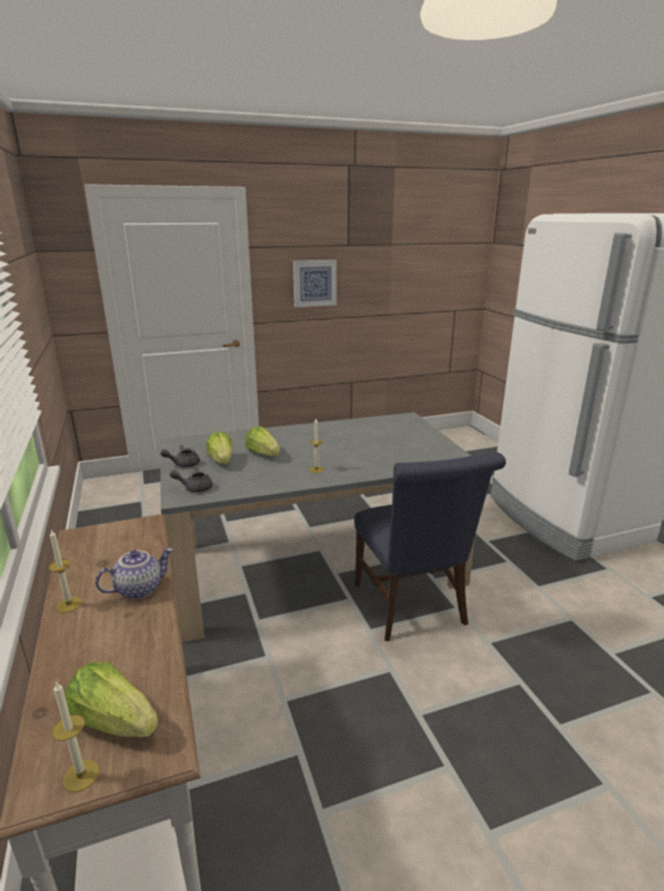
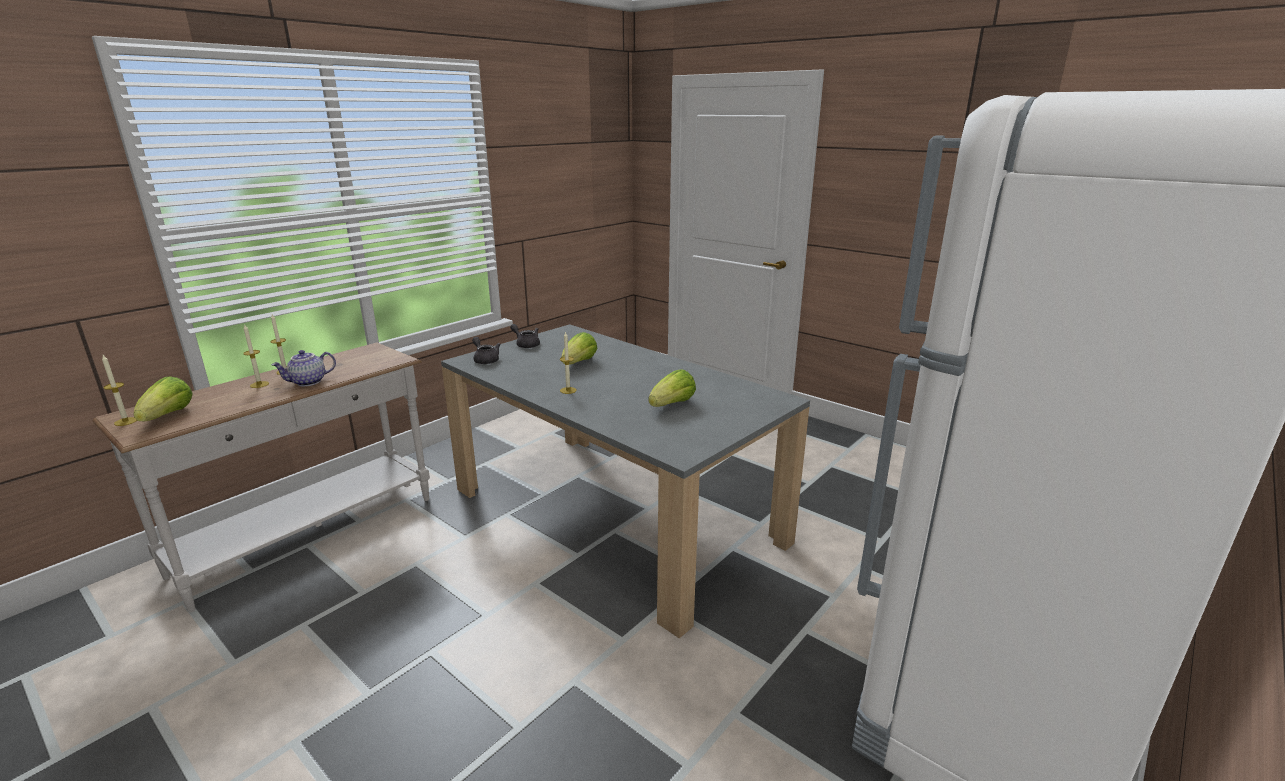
camera: 60 degrees right, 0 degrees up
(92, 628) = (259, 384): none -> candle
(139, 588) = (308, 382): teapot -> teapot turned 120 degrees clockwise
(221, 461) = (547, 353): lettuce -> lettuce (672, 405)
(314, 283) = (895, 203): picture -> none
(413, 608) = (595, 603): blue chair -> none

